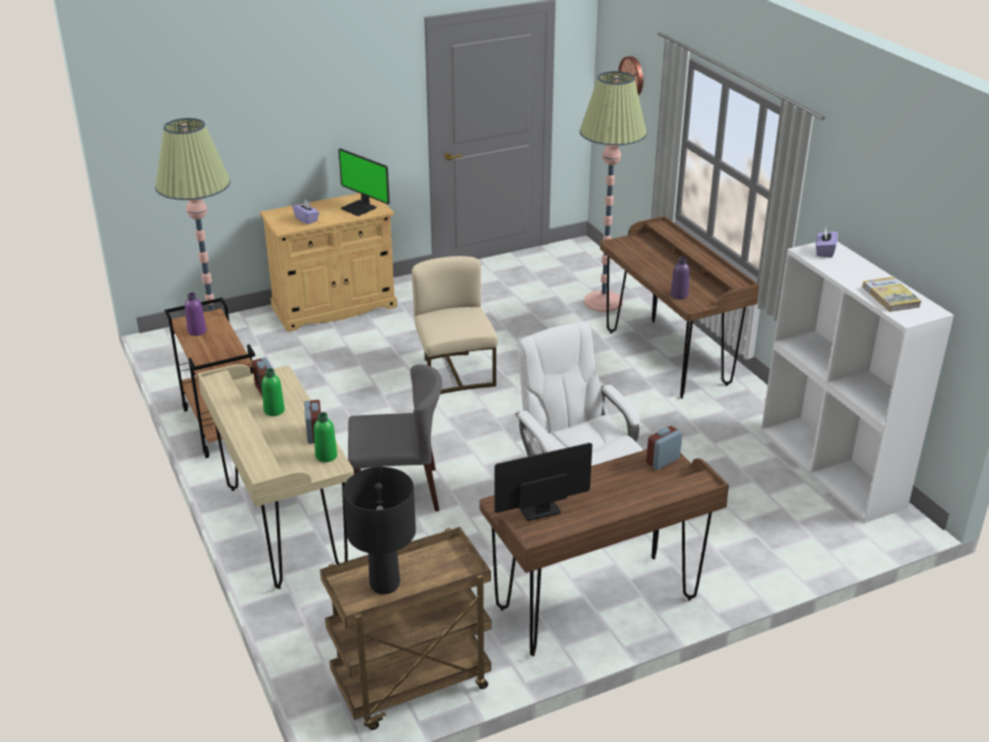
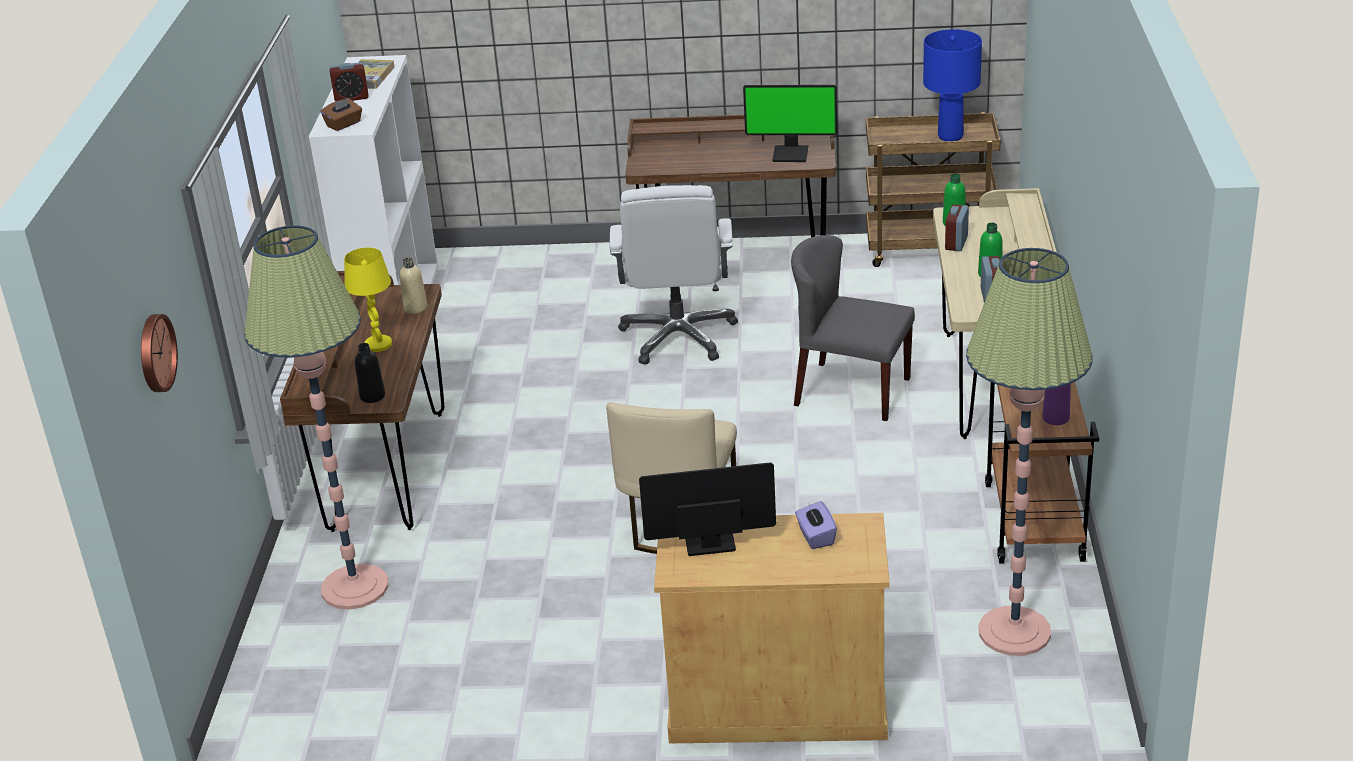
camera: 150 degrees left, 0 degrees up
(360, 208) = (708, 541): monitor -> monitor turned 75 degrees counterclockwise
(385, 584) = (950, 136): black table lamp -> blue table lamp
(627, 244) = (372, 396): none -> black bottle
(662, 461) = (649, 164): alarm clock -> alarm clock (351, 98)
(668, 269) = (378, 344): none -> yellow table lamp
(679, 295) = (415, 308): purple bottle -> beige bottle
(824, 251) = (344, 124): purple tissue box -> brown tissue box

